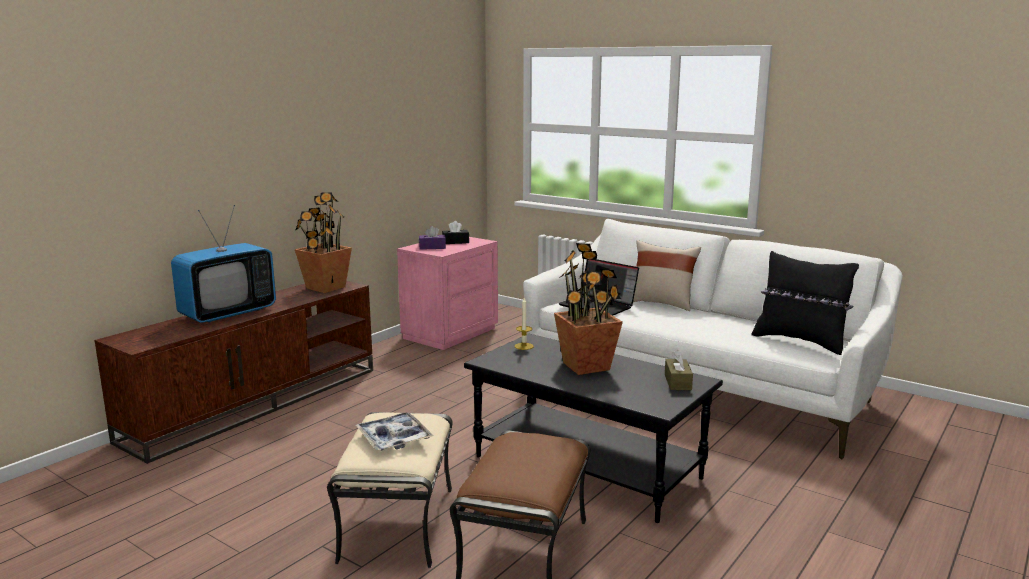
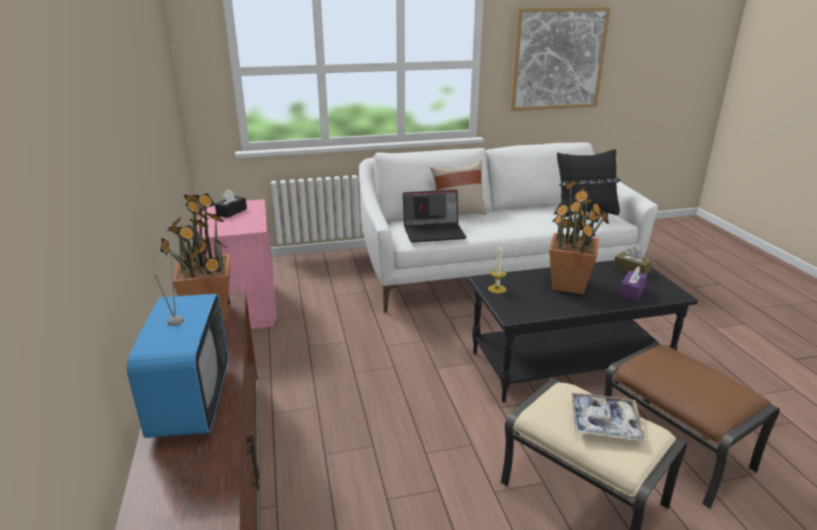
camera: 50 degrees left, 10 degrees up
(432, 247) = (227, 225): purple tissue box -> purple tissue box (631, 292)
(875, 143) = (558, 59): none -> picture

